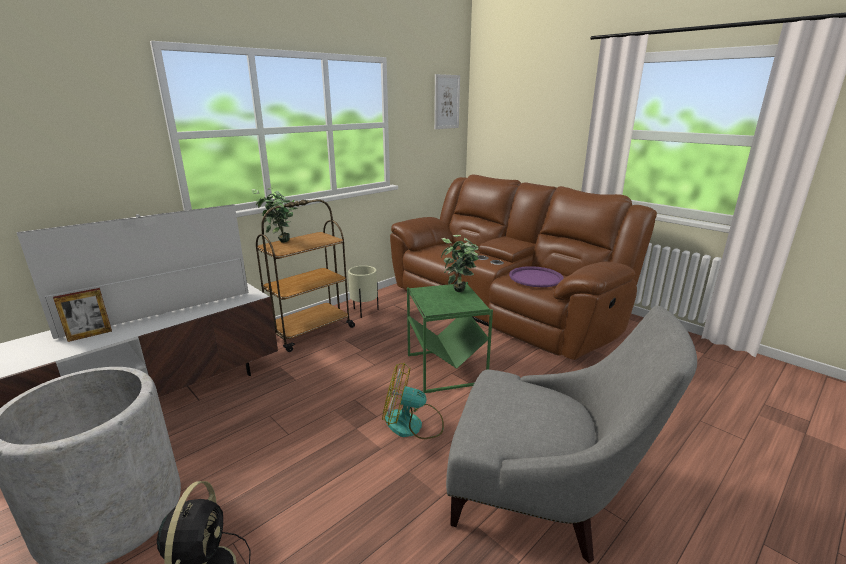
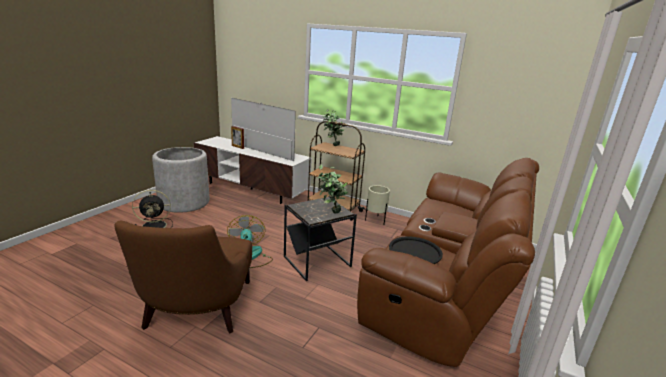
camera: 70 degrees right, 0 degrees up
(445, 369) = (316, 262): green side table -> black side table
(446, 102) = (543, 79): picture -> none
(535, 278) = (415, 251): purple tray -> black tray
(544, 492) = (196, 310): grey armchair -> brown armchair

